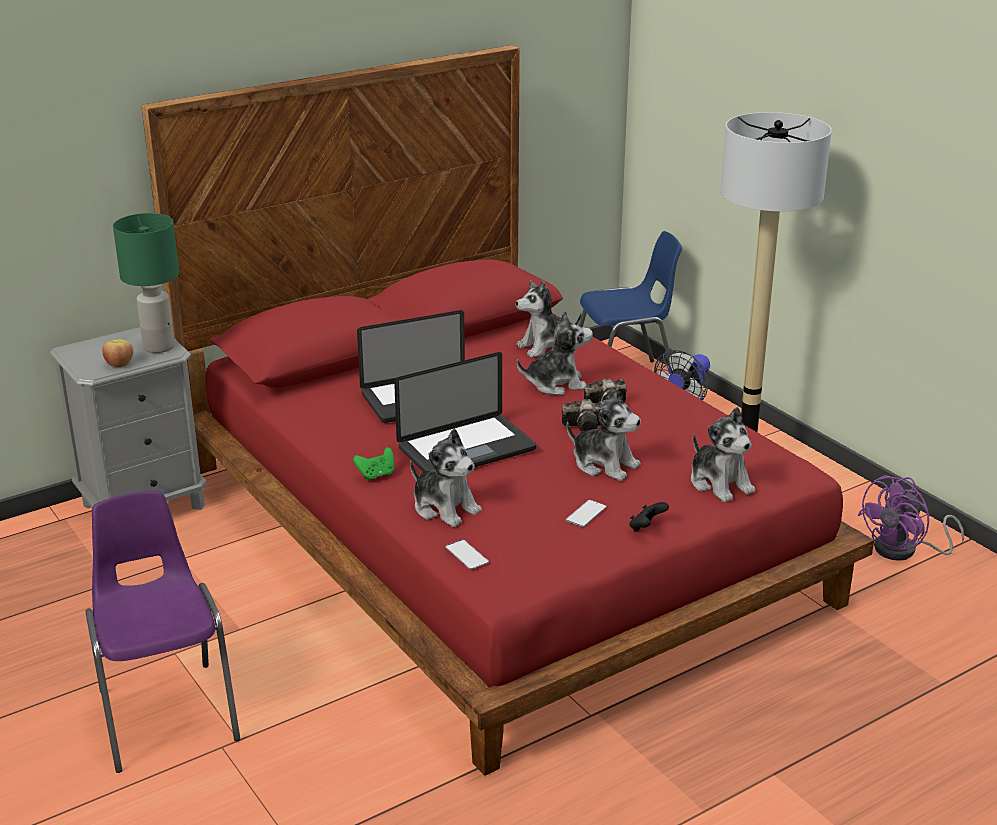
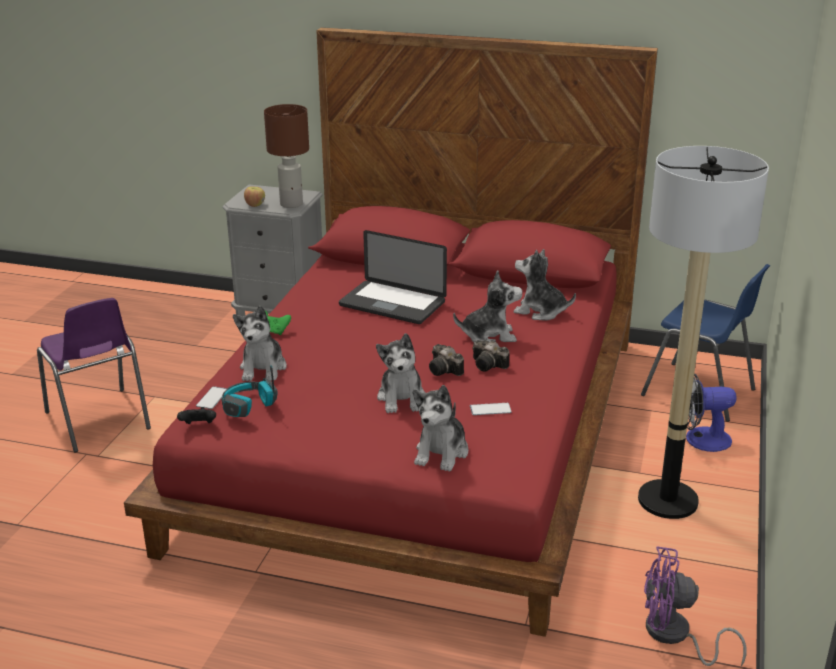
camera: 50 degrees right, 0 degrees up
(158, 347) = (291, 204): green table lamp -> brown table lamp
(166, 713) = (99, 422): purple chair -> purple chair turned 120 degrees clockwise
(467, 449) = (344, 343): laptop -> none
(518, 540) = (248, 406): none -> headphones
(556, 384) = (489, 336): plush toy -> plush toy turned 45 degrees counterclockwise
(586, 514) = (321, 417): phone -> phone (490, 409)
(646, 528) = (334, 448): black game controller -> black game controller (199, 426)

